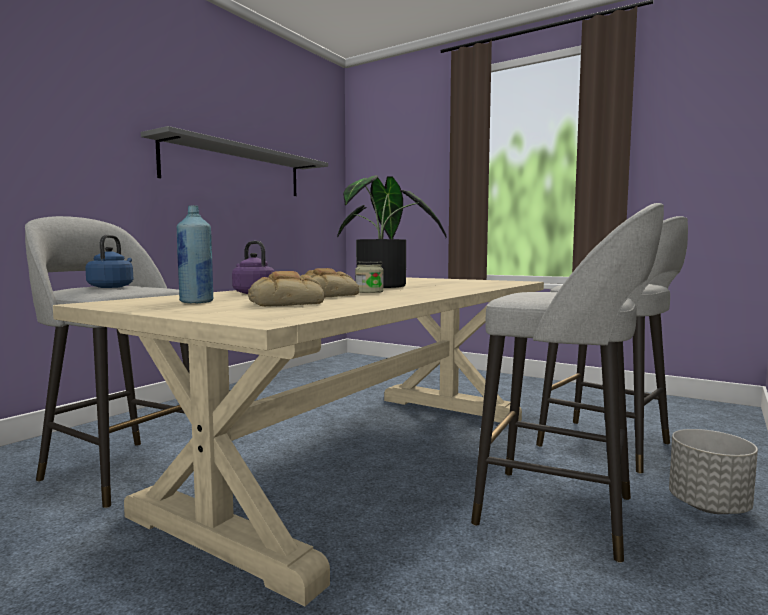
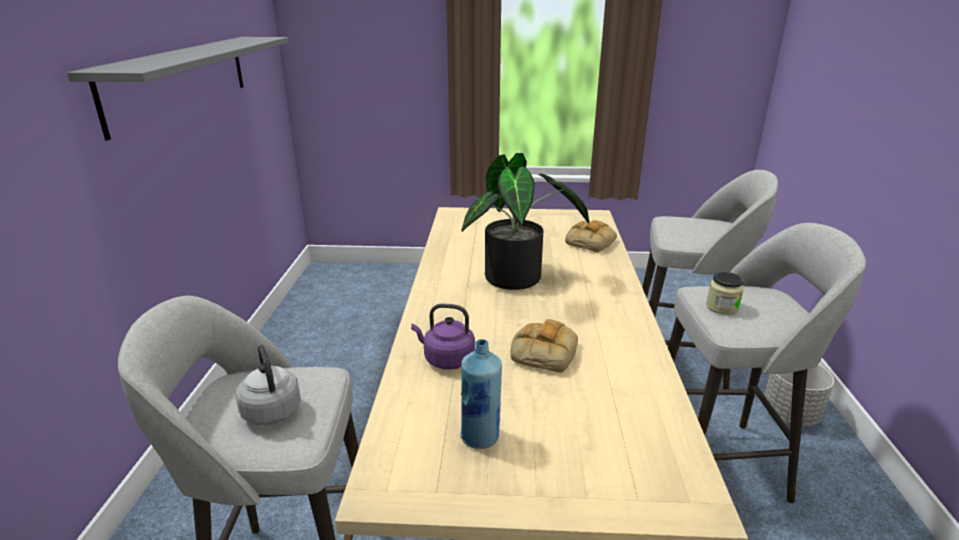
camera: 30 degrees left, 20 degrees up
(112, 287) = (271, 409): blue kettle -> grey kettle
(287, 303) = (577, 410): bread -> bread (590, 242)
(369, 292) = (551, 316): jar -> jar (722, 307)

